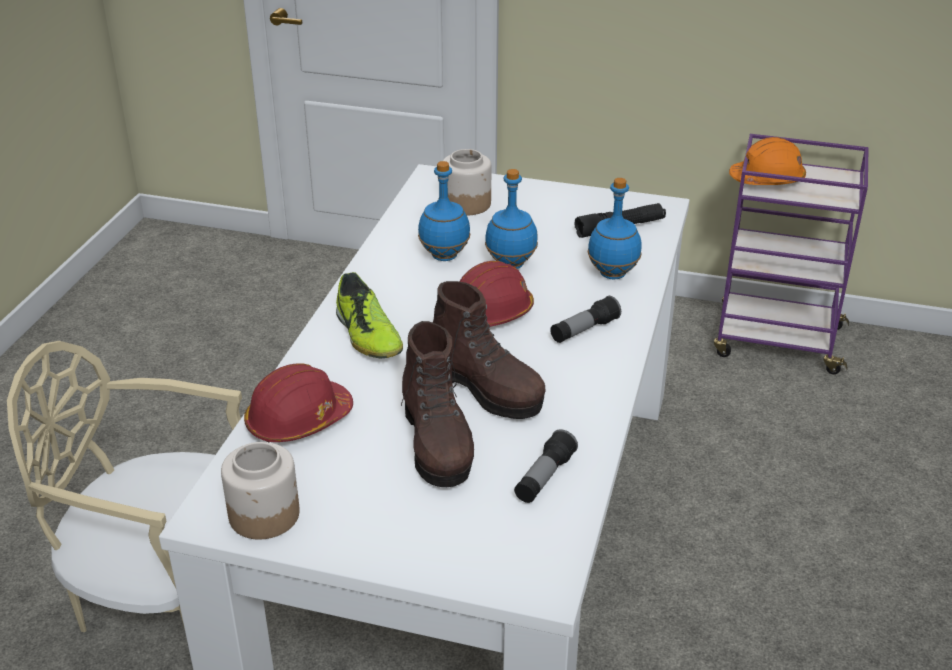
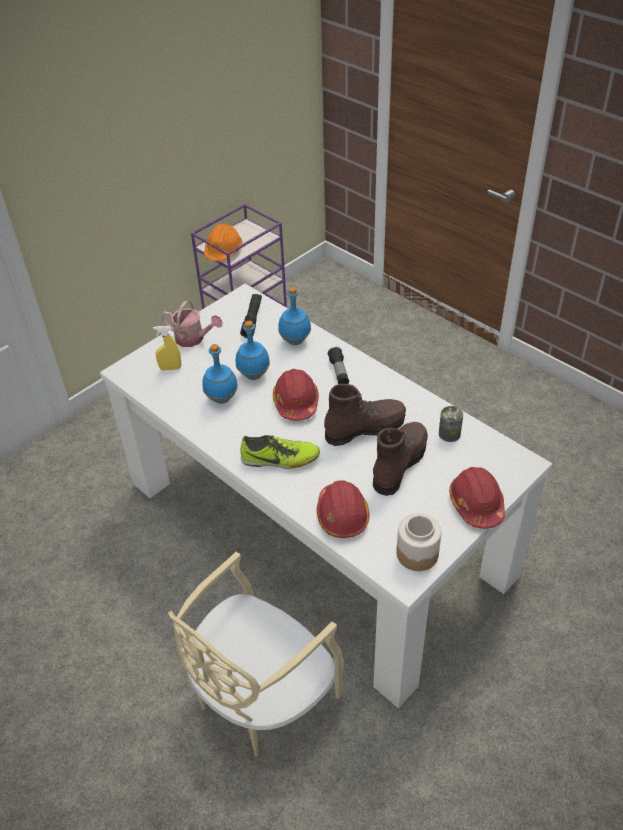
camera: 60 degrees left, 10 degrees up
(407, 551) = (476, 504): none -> red hard hat
(437, 444) = (399, 464): brown boot -> brown boot turned 75 degrees counterclockwise
(466, 203) = (170, 368): jar -> yellow spray bottle
(536, 200) = (193, 339): none -> watering can
(544, 477) = (449, 434): flashlight -> can

